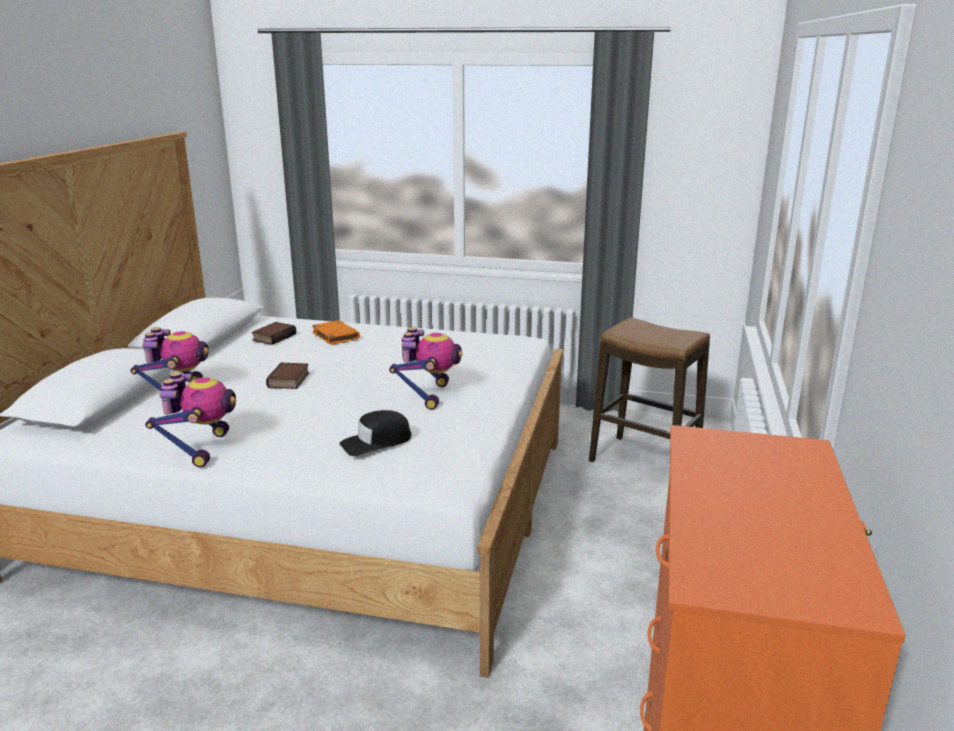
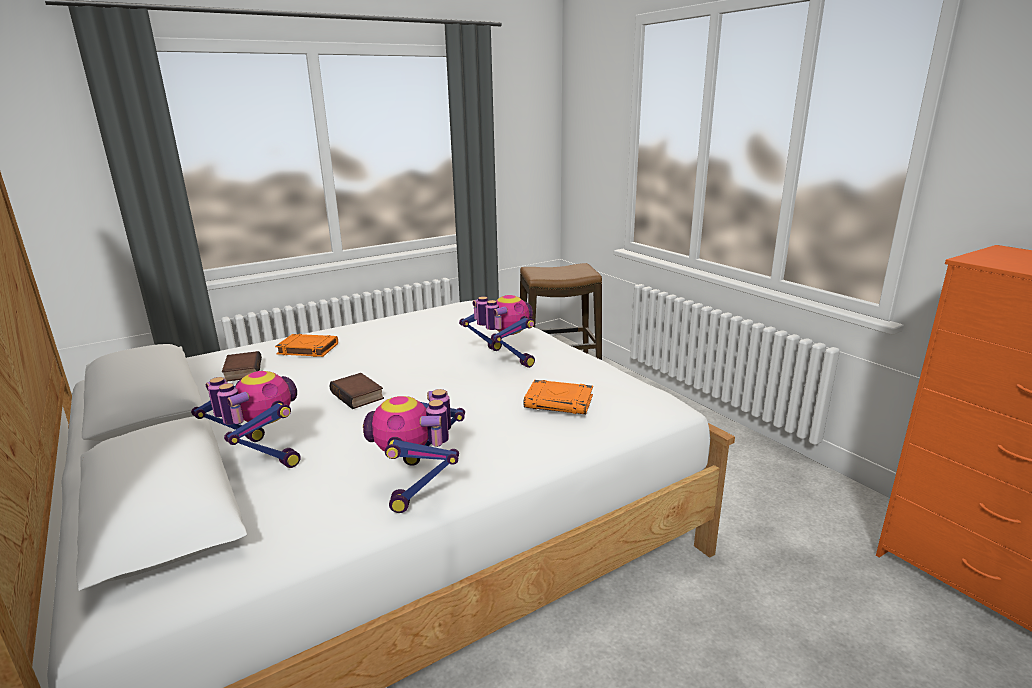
camera: 45 degrees left, 0 degrees up
(201, 449) = (420, 484): toy robot -> toy robot turned 135 degrees counterclockwise
(376, 442) = (559, 402): black cap -> orange book

